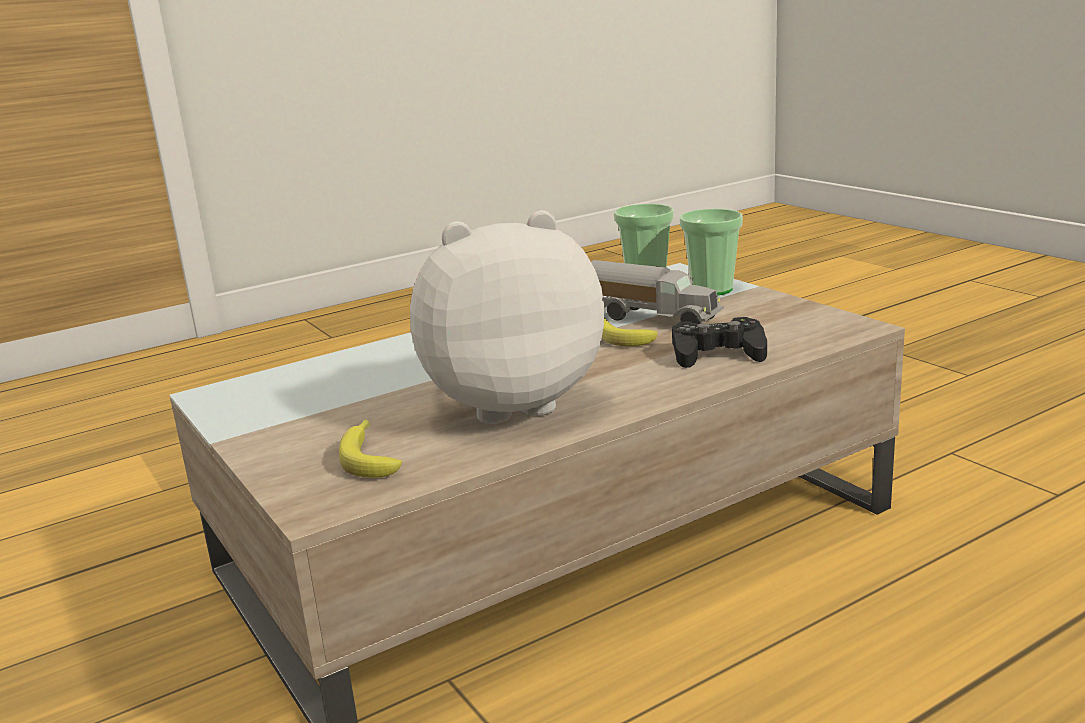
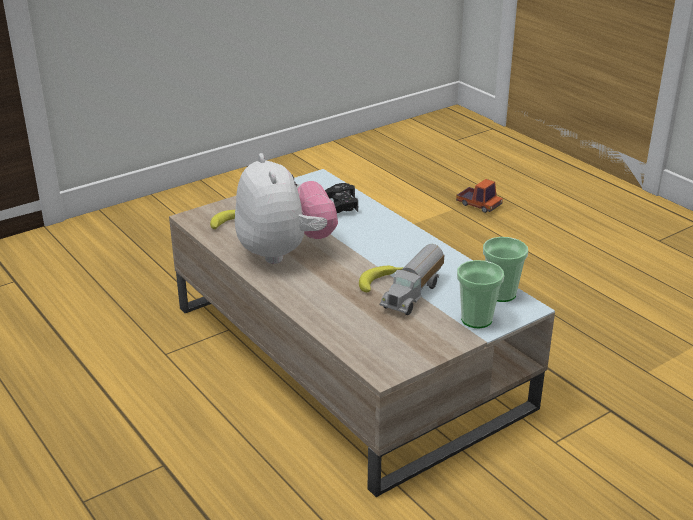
camera: 85 degrees right, 10 degrees up
(144, 434) = (478, 205): none -> toy truck
(717, 354) = (342, 314): black game controller -> black game controller (341, 205)

